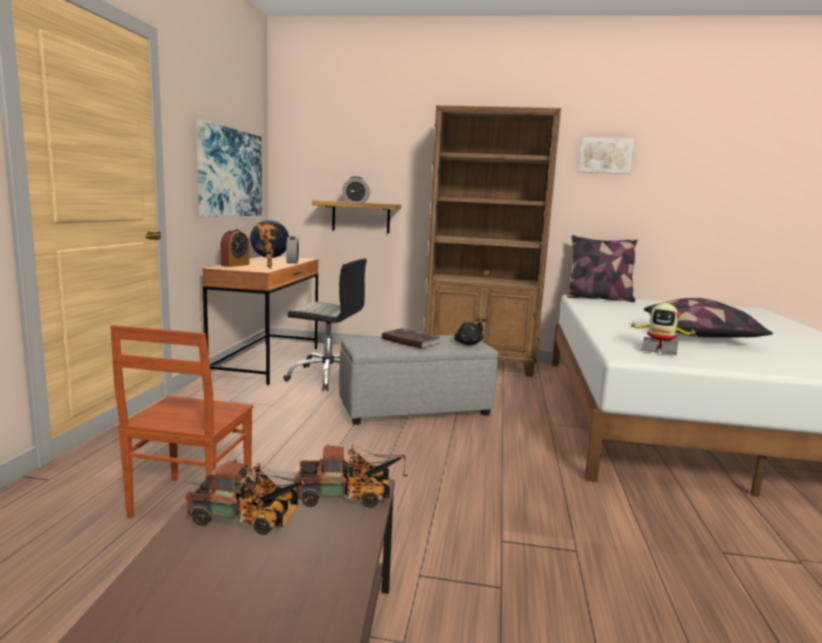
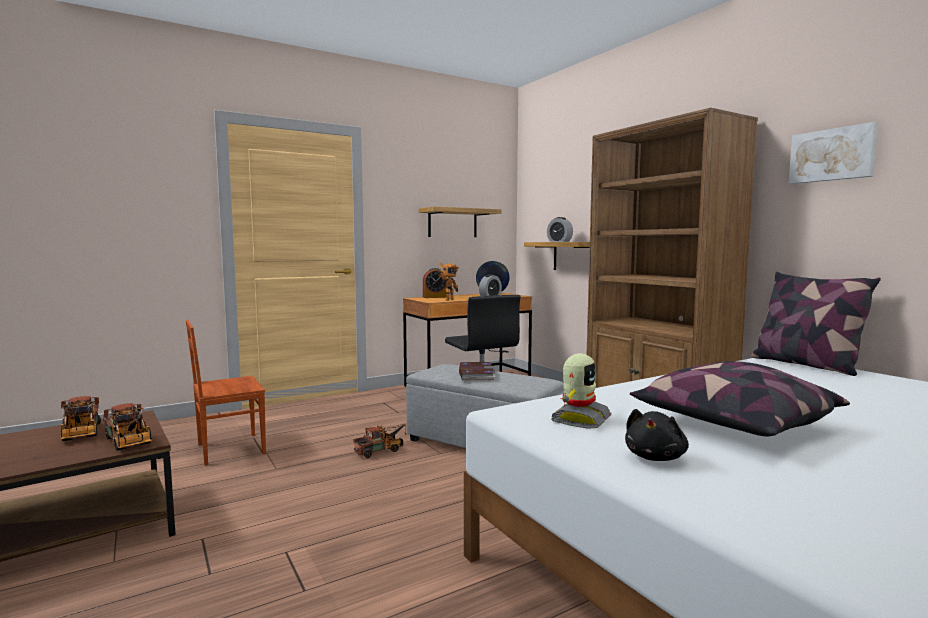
camera: 50 degrees right, 5 degrees down
(230, 173) = (452, 223): picture -> shelf
(355, 441) = (382, 450): none -> toy truck
(467, 344) = (519, 385): black plush toy -> black plush toy (655, 457)
(659, 350) = (579, 419): toy robot -> toy robot turned 135 degrees counterclockwise

